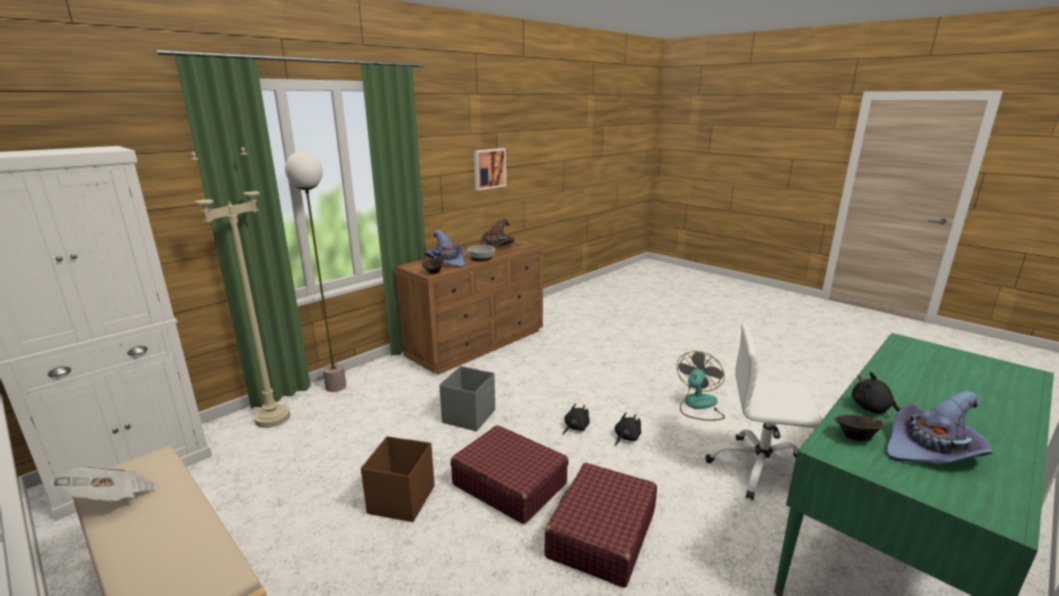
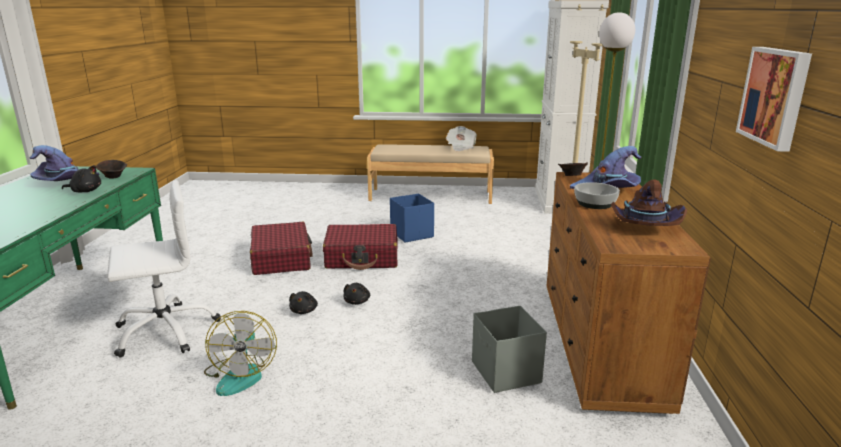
camera: 140 degrees right, 0 degrees up
(401, 500) = (411, 234): brown storage box -> blue storage box
(469, 416) = (453, 277): grey storage box -> grey storage box (505, 373)

